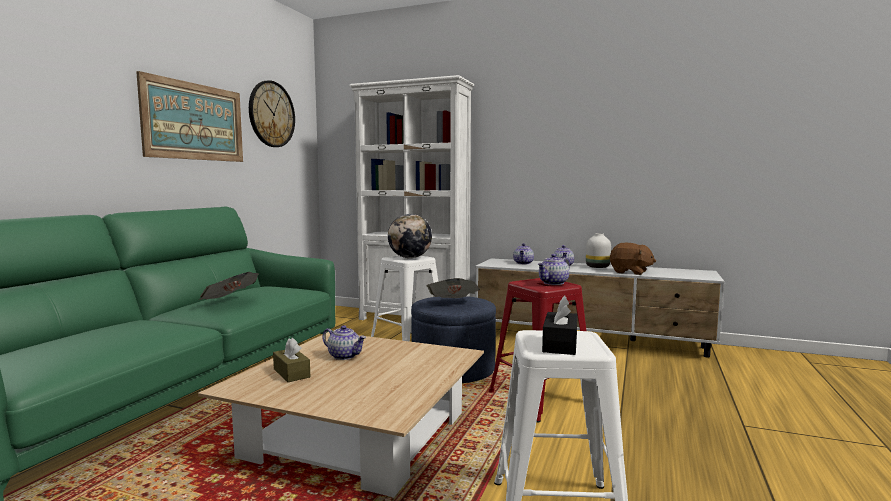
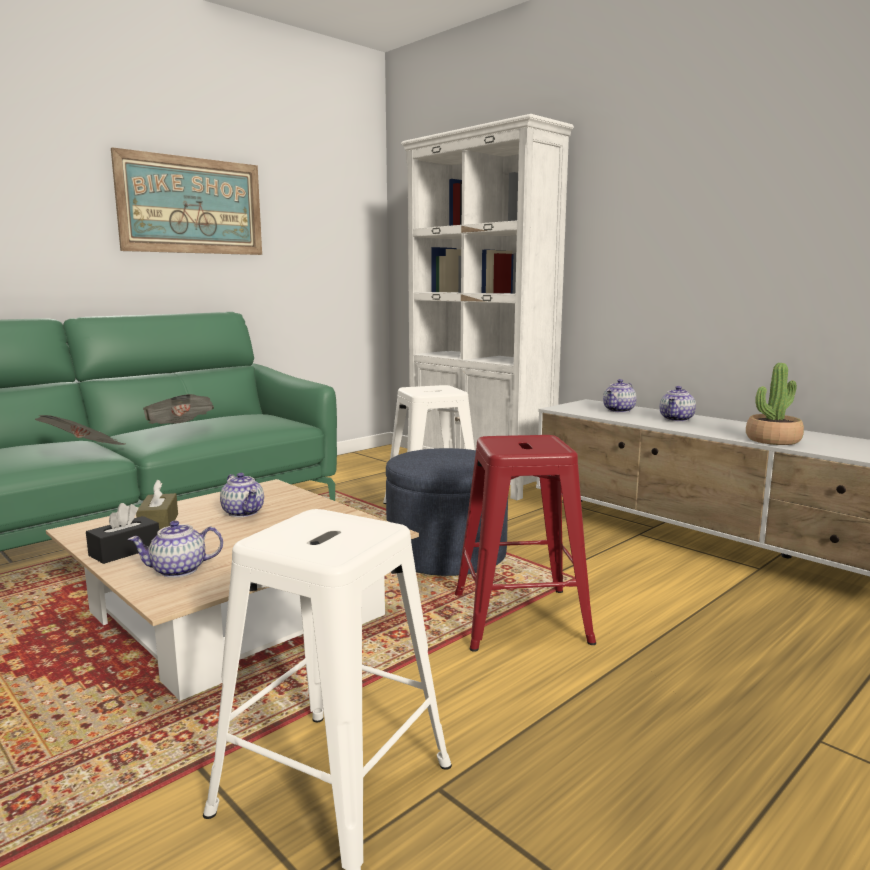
camera: 25 degrees right, 5 degrees up
(271, 114) = (310, 190): wall clock -> none
(410, 258) = (433, 390): globe -> none
(453, 304) = (440, 461): newspaper -> newspaper (85, 451)
(553, 283) = (539, 444): teapot -> teapot (178, 570)
(560, 344) = (310, 537): black tissue box -> black tissue box (125, 551)
(597, 267) = (731, 426): white vase -> none
(630, 272) = (773, 440): brown plush toy -> potted plant

